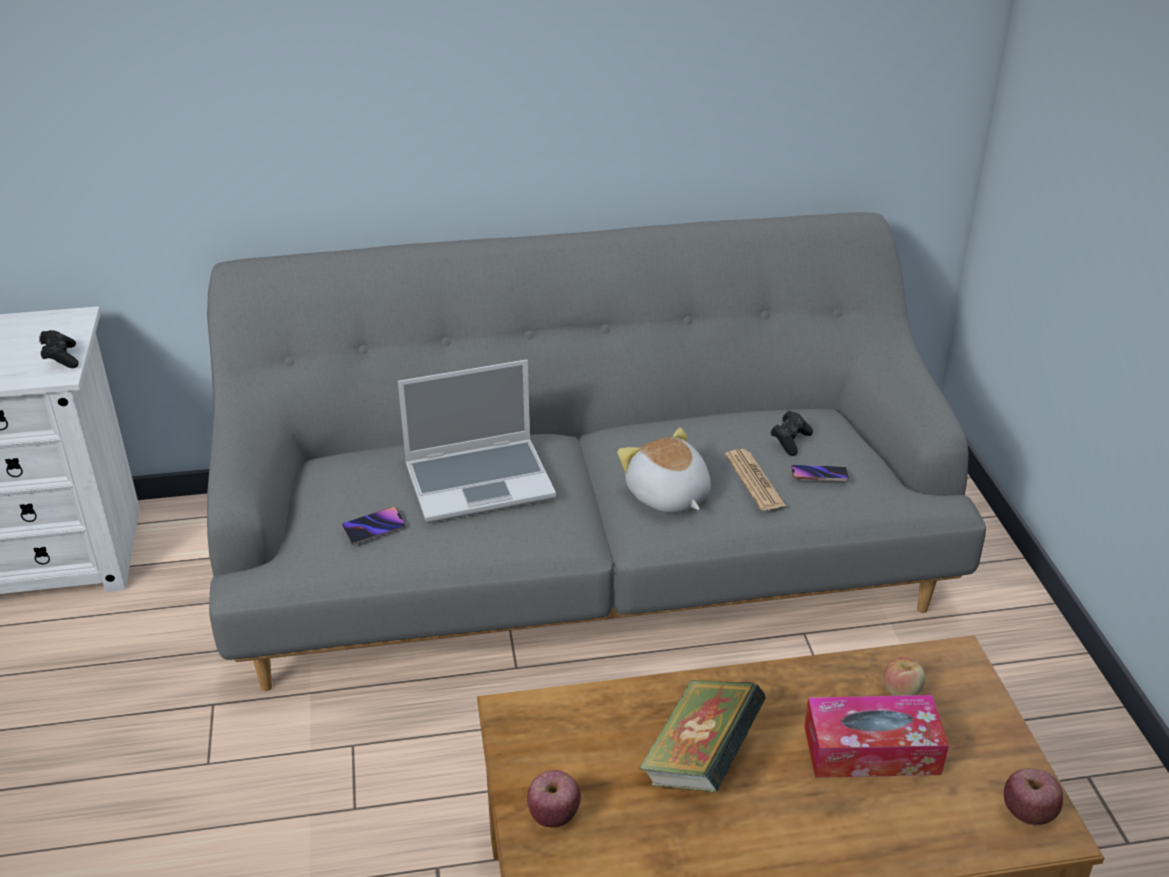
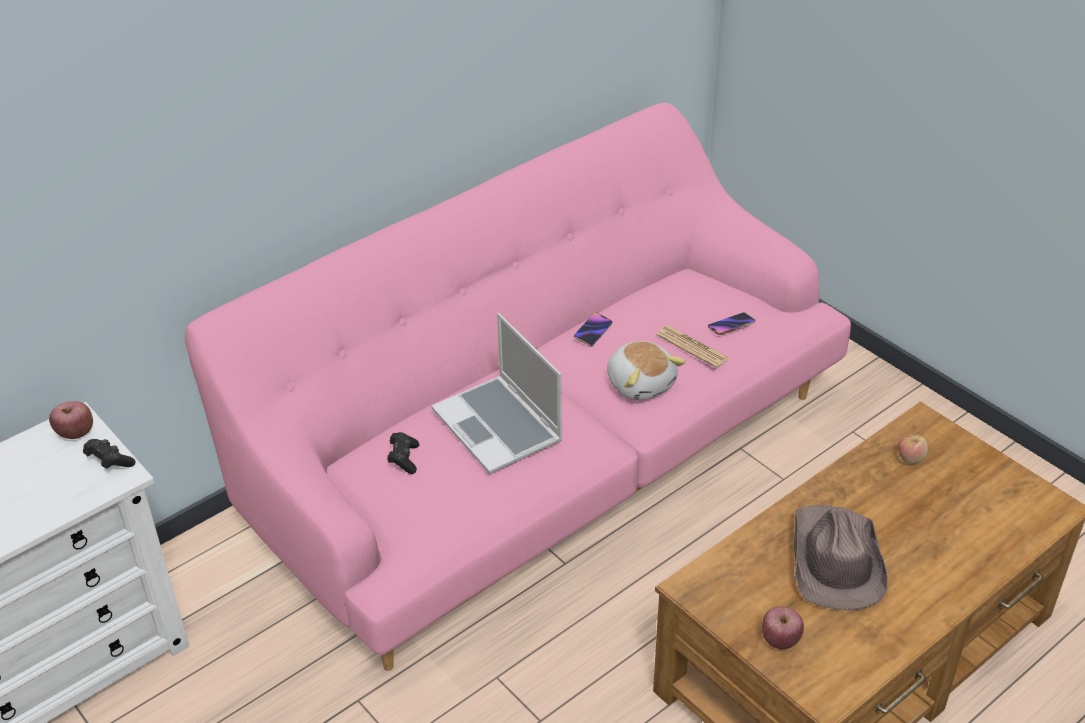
camera: 30 degrees left, 5 degrees up
(374, 528) = (455, 498): phone -> phone (593, 331)
(481, 481) = (499, 427): laptop -> laptop turned 105 degrees clockwise
(584, 560) = (544, 459): grey sofa -> pink sofa
(667, 496) = (641, 383): plush toy -> plush toy turned 150 degrees counterclockwise
(700, 761) = (835, 560): book -> brown hat
(790, 441) = (690, 306): black game controller -> black game controller (404, 459)
(871, 750) = (925, 505): tissue box -> none
(1028, 814) = (1037, 503): apple -> apple (76, 433)

